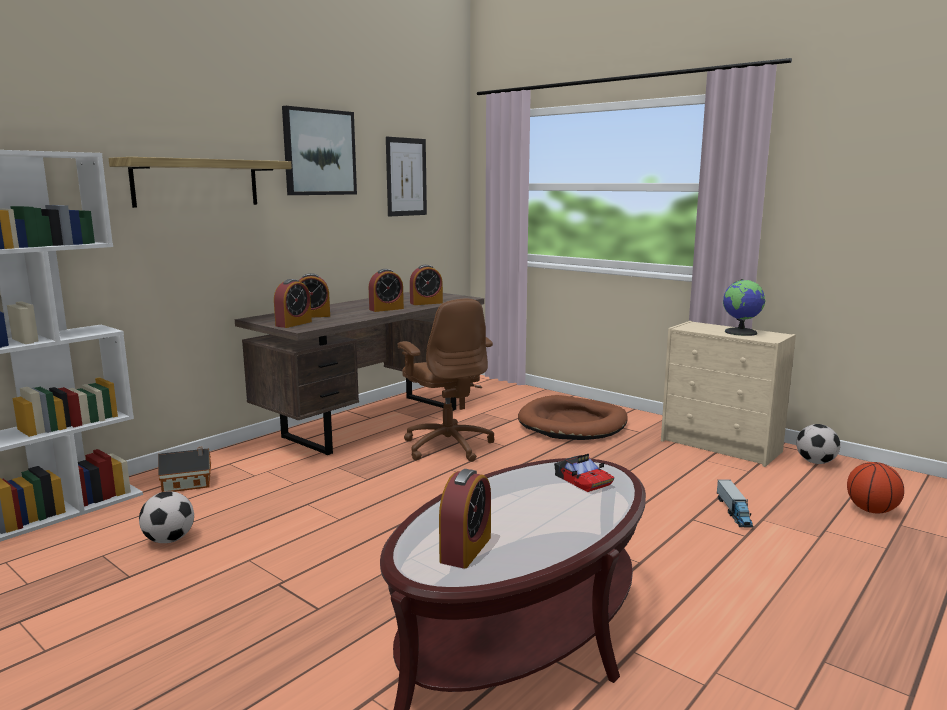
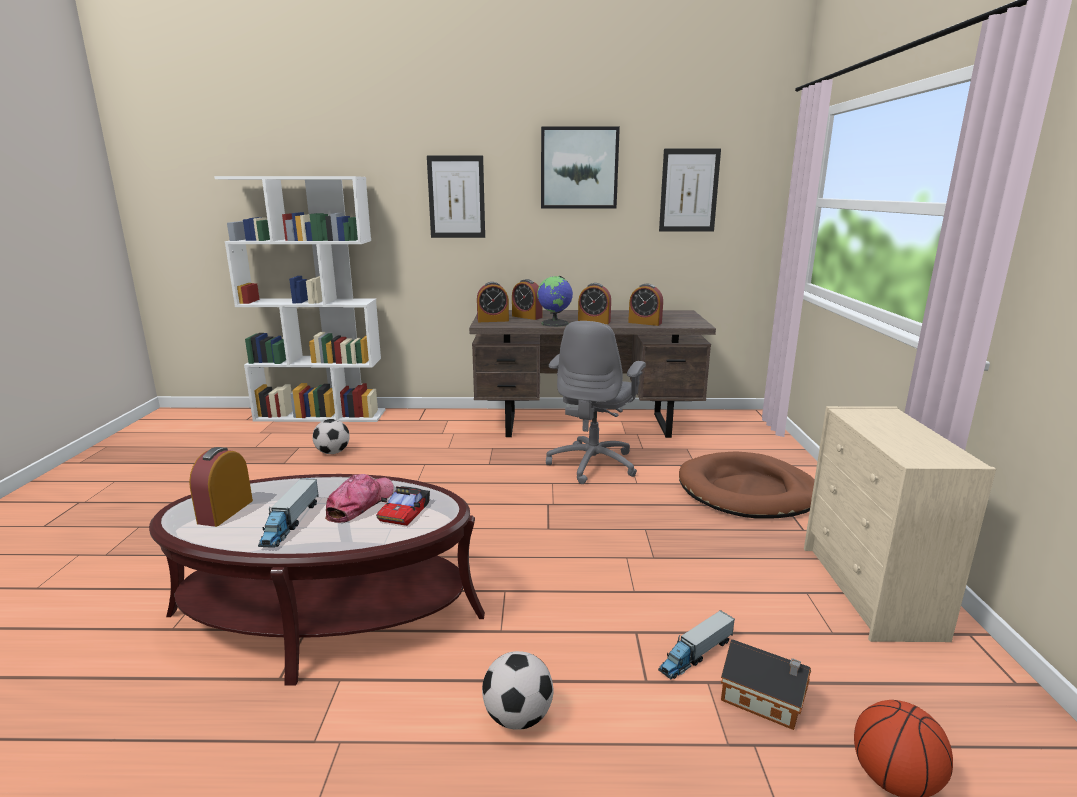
camera: 50 degrees right, 5 degrees up
(189, 484) = (405, 424): toy house -> toy house (765, 701)
(196, 183) = (456, 197): shelf -> picture
(447, 446) = (593, 464): brown office chair -> grey office chair
(465, 549) = (225, 511): alarm clock -> alarm clock turned 120 degrees clockwise
(541, 491) = (360, 504): none -> cap
(541, 524) = (290, 523): none -> toy truck
(741, 332) = (910, 439): globe -> globe (555, 323)
(815, 462) = (973, 681): football -> football (518, 717)

